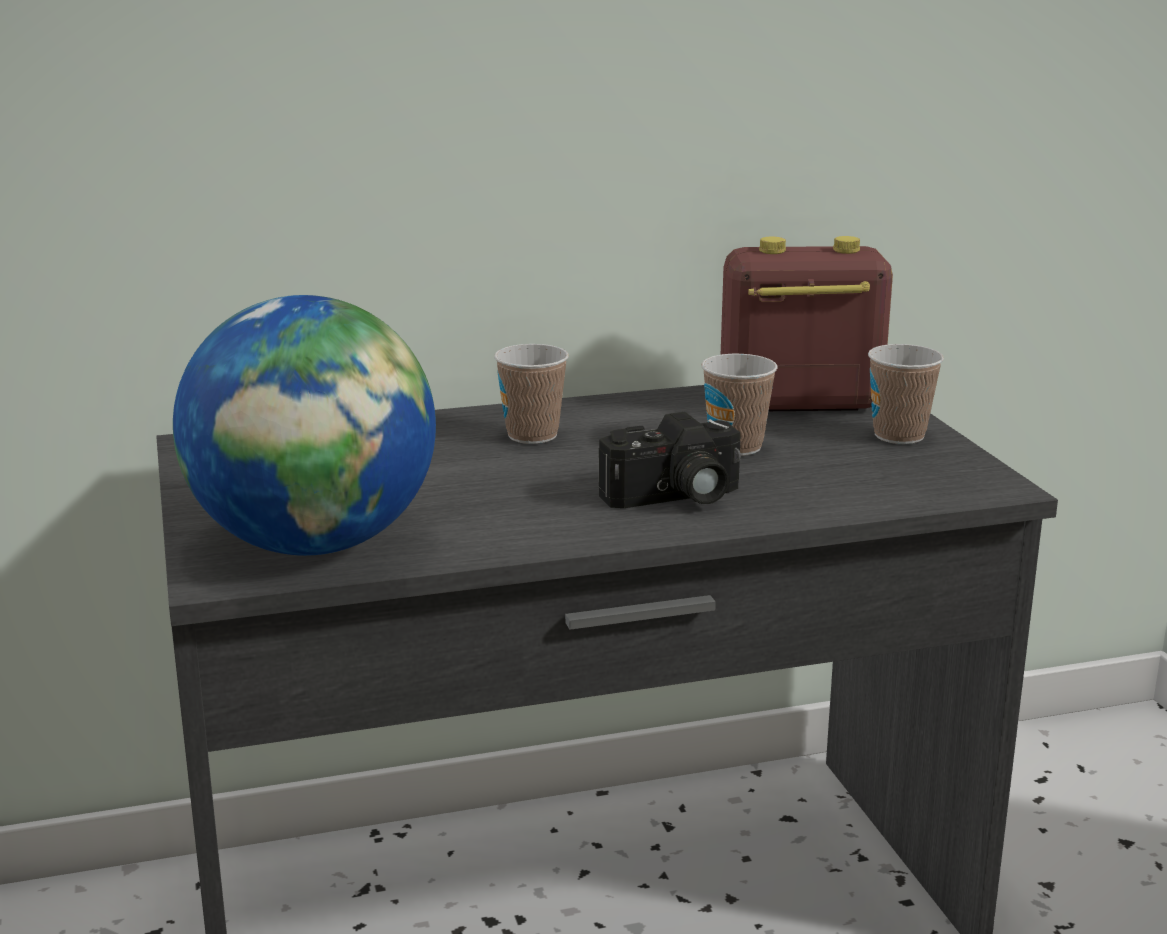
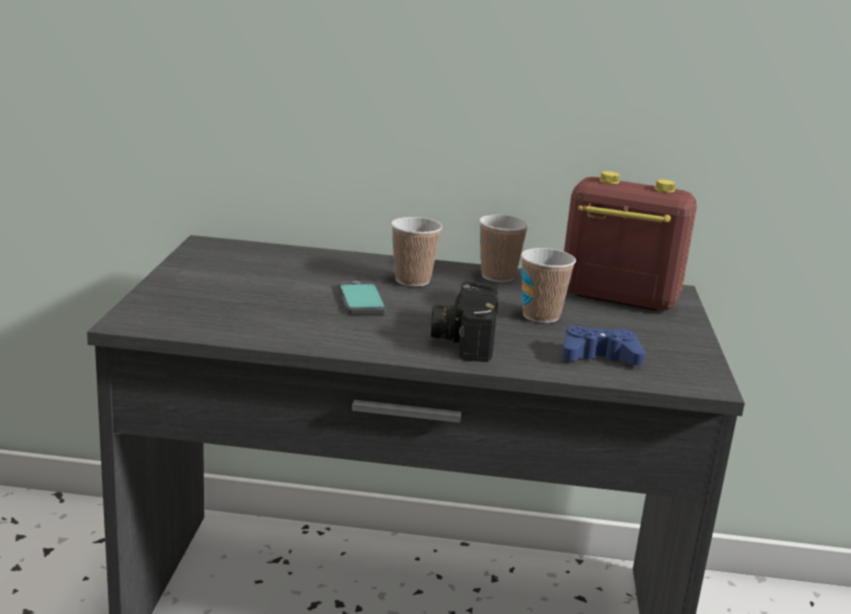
camera: 20 degrees right, 0 degrees up
(315, 544) = (206, 315): globe -> none
(495, 475) = (361, 300): none -> phone
(675, 498) = (461, 339): camera -> camera turned 90 degrees clockwise
(854, 482) = (599, 357): none -> blue game controller
(899, 435) = (668, 333): cup -> cup (498, 276)

